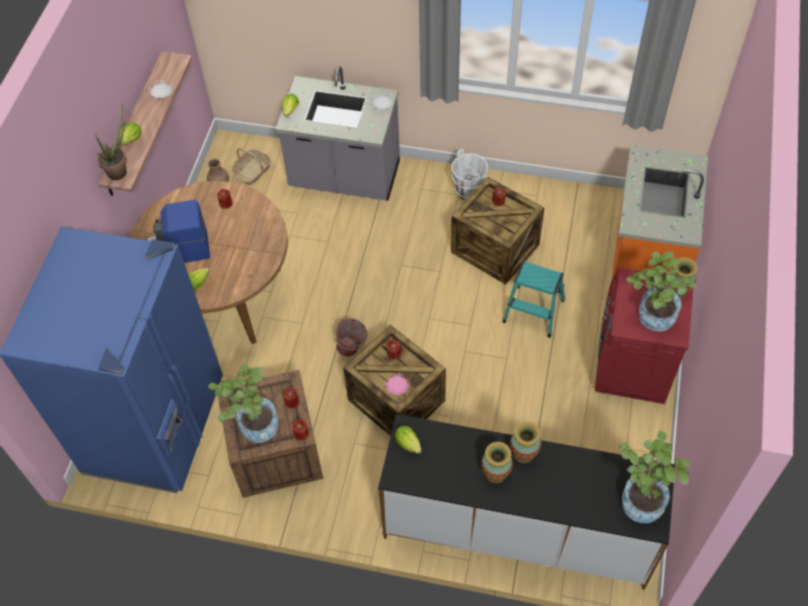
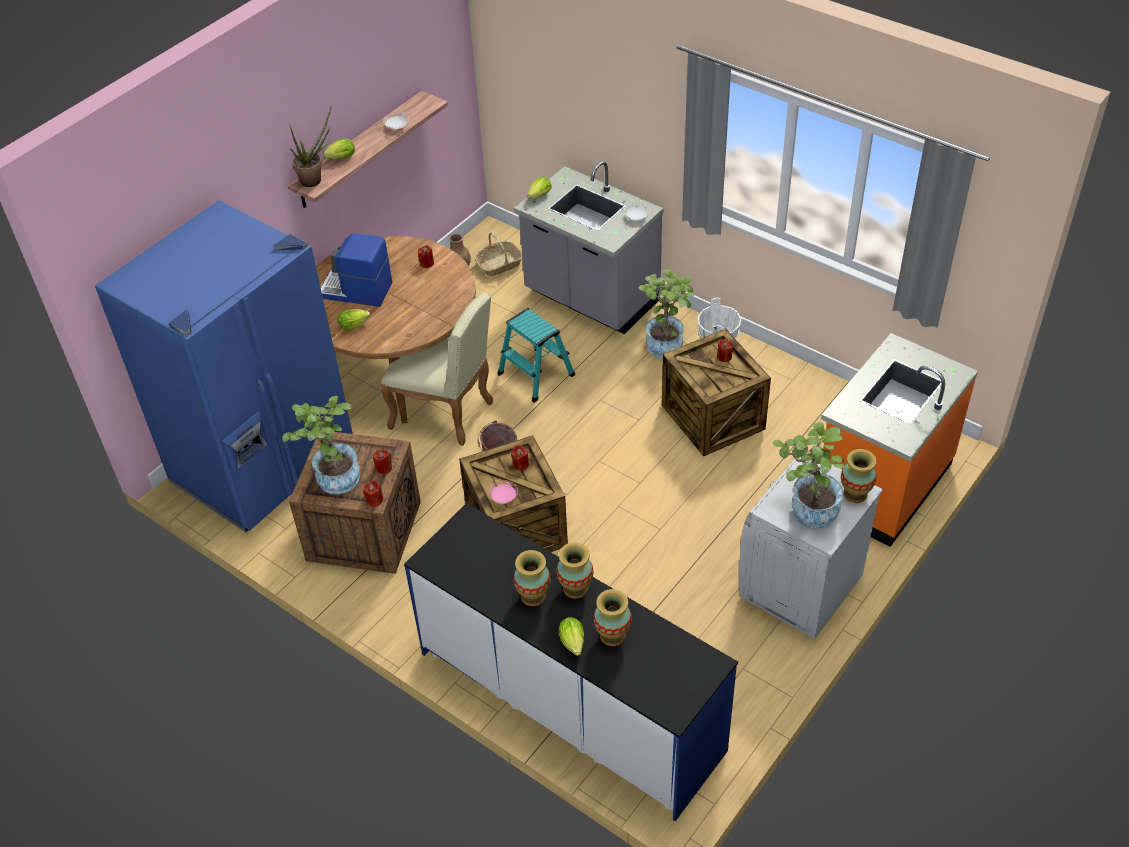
camera: 25 degrees right, 10 degrees down
(283, 322) = (445, 413): none -> beige chair
(409, 445) = (461, 536): lettuce -> lettuce (573, 644)
(517, 527) = (570, 700): brown dresser -> blue dresser
(534, 310) = (720, 492): turquoise step ladder -> turquoise step ladder (536, 374)
(574, 481) = (612, 635): none -> vase
(632, 366) = (800, 587): red washing machine -> white washing machine
(641, 497) = (678, 679): potted plant -> potted plant (666, 342)

